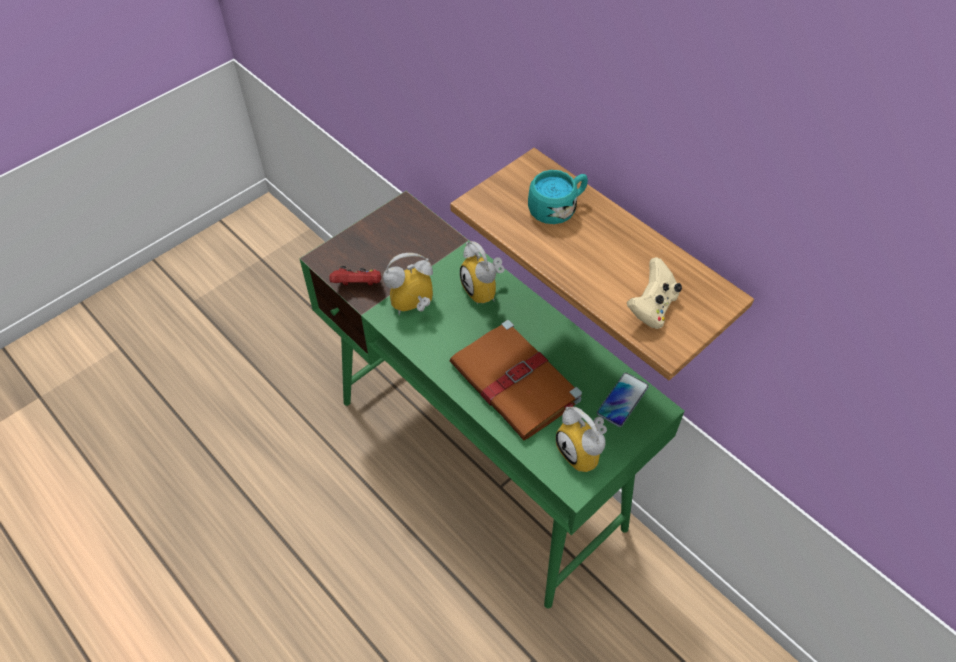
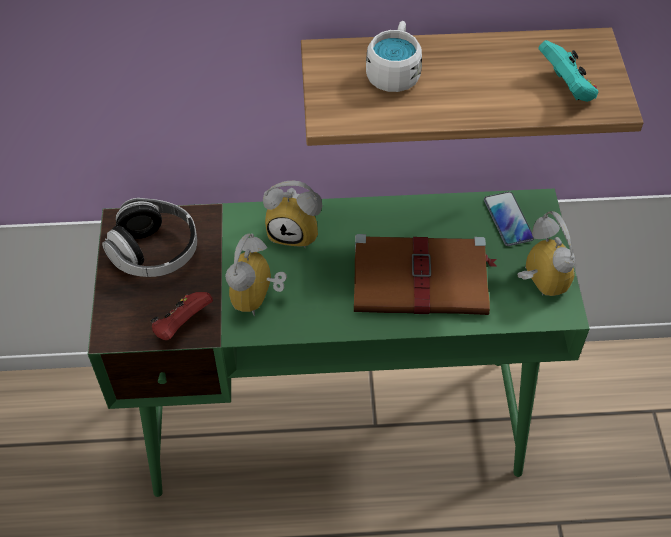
camera: 50 degrees left, 0 degrees up
(399, 235) = (155, 252): none -> headphones
(557, 208) = (394, 71): turquoise mug -> white mug
(584, 452) = (536, 282): alarm clock -> alarm clock turned 120 degrees counterclockwise
(651, 308) = (566, 88): beige game controller -> turquoise game controller

